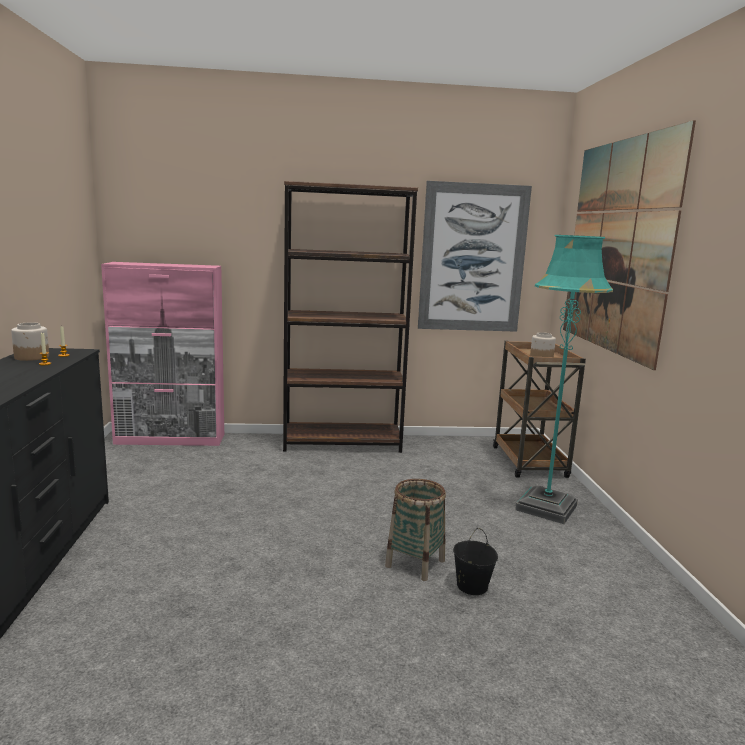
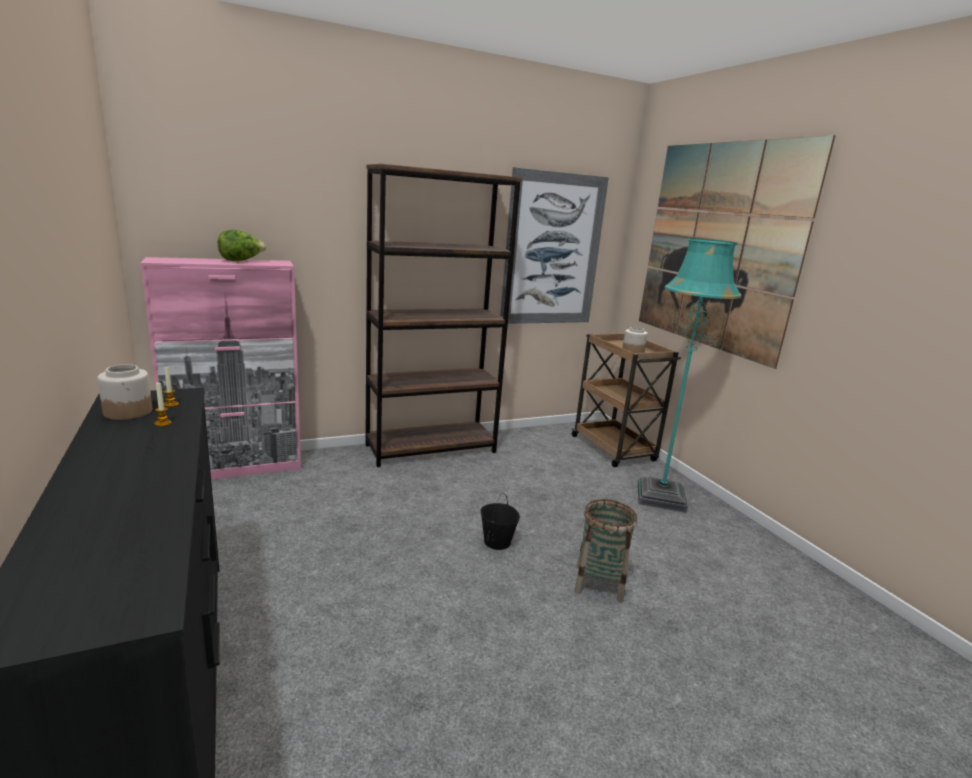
camera: 20 degrees left, 5 degrees up
(179, 264) = (241, 261): none -> lettuce
(471, 586) = (663, 598): black bucket -> black bucket (496, 542)

